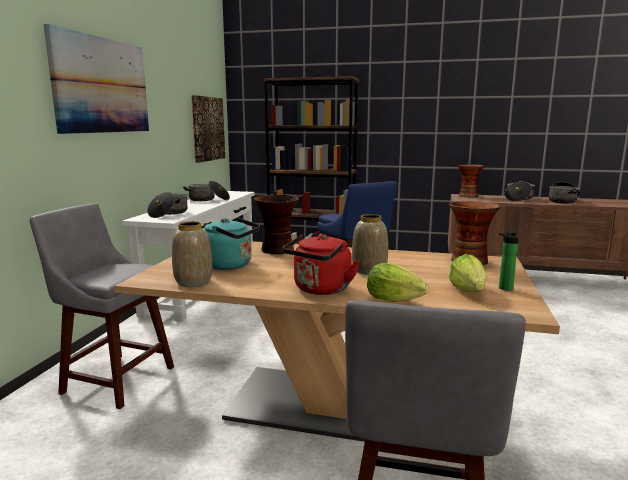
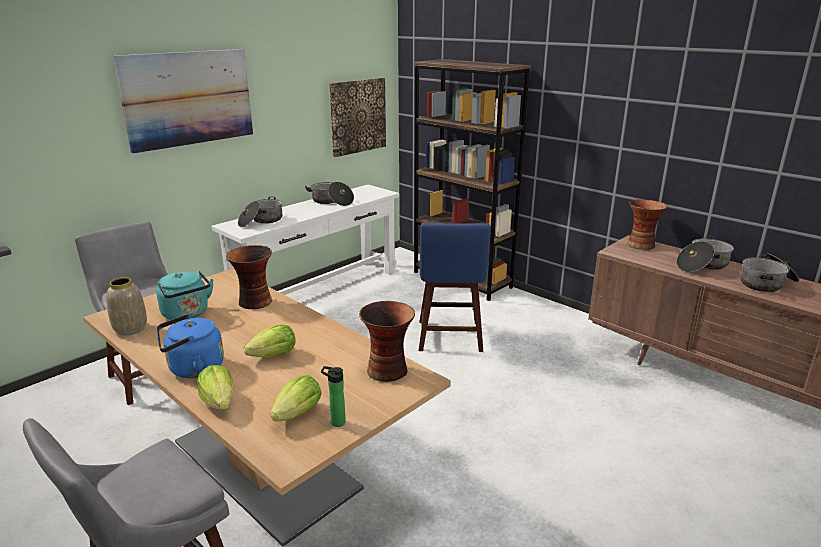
camera: 30 degrees right, 10 degrees up
(320, 290) = (193, 369): red kettle -> blue kettle
(369, 270) = (274, 355): vase -> lettuce

